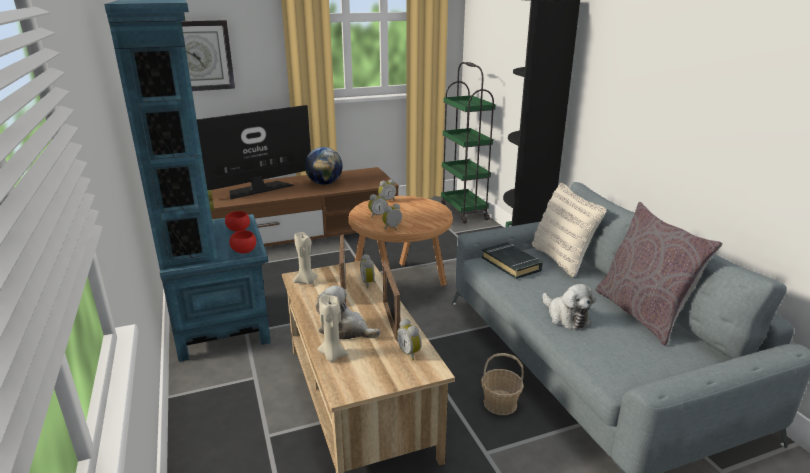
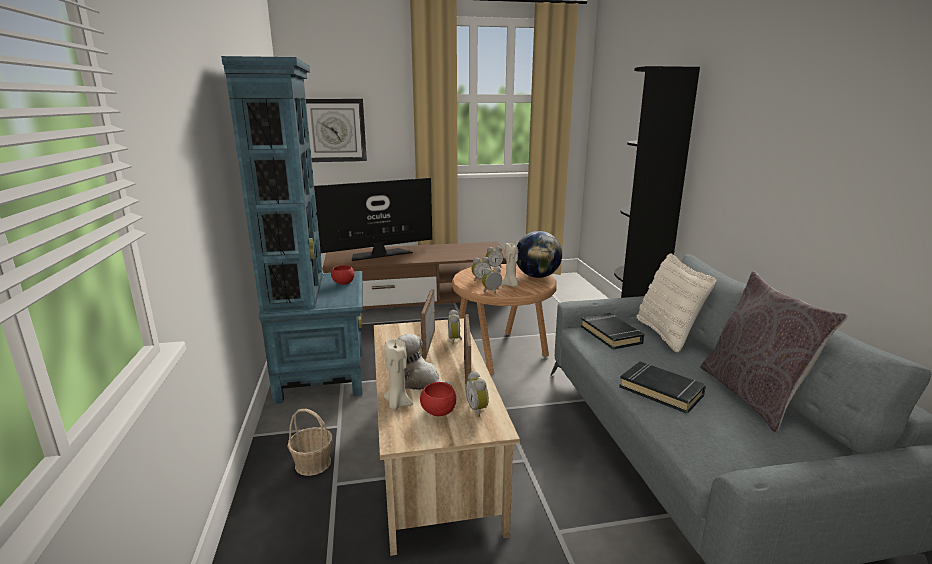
camera: 10 degrees right, 5 degrees down
(244, 251) = (341, 301): red bowl -> red bowl (438, 412)
(306, 281) = (394, 333): beige candle -> beige candle (510, 285)
(324, 183) = (442, 252): globe -> globe (537, 276)
(464, 212) = (580, 290): green cart -> none
(500, 403) = (583, 480): basket -> basket (313, 463)
(566, 317) = (661, 391): plush toy -> black book

